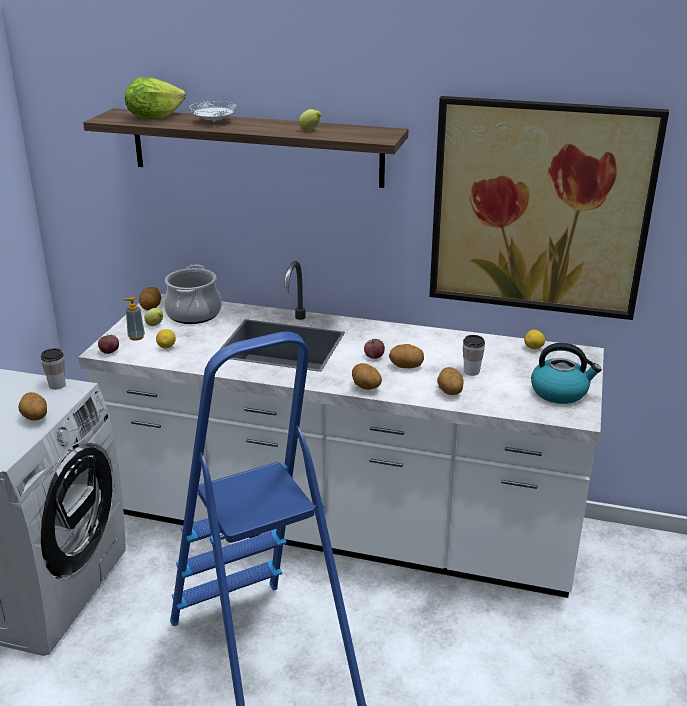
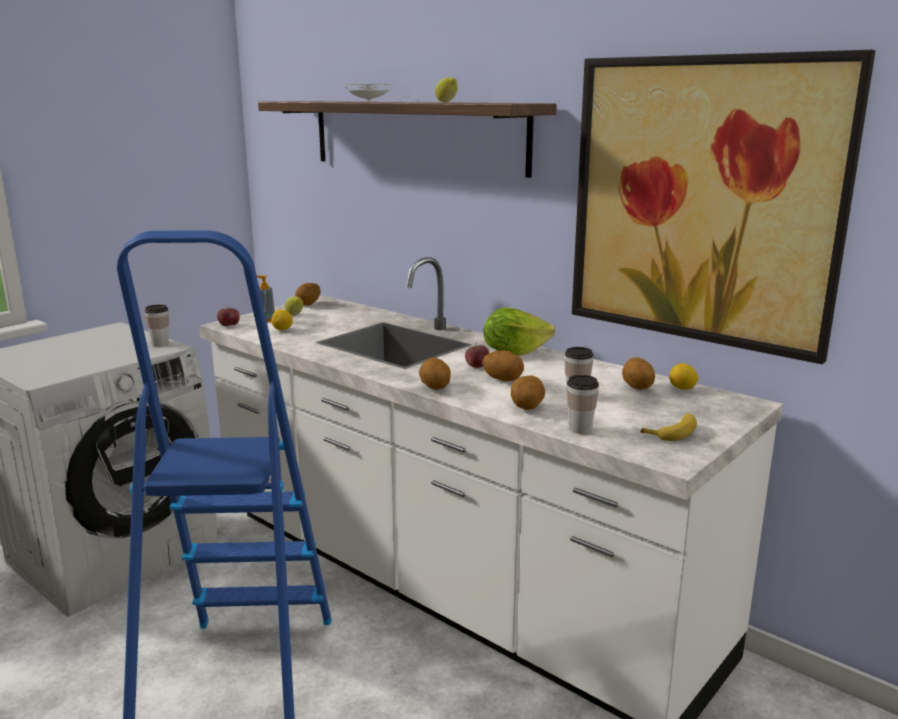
camera: 25 degrees right, 10 degrees down
(35, 418) = (107, 360): potato -> potato (637, 388)
(154, 117) = (323, 101): lettuce -> lettuce (514, 352)
(194, 314) = (340, 313): cooking pot -> none
(501, 404) = (580, 429): none -> cup
(560, 392) = (673, 432): kettle -> banana

